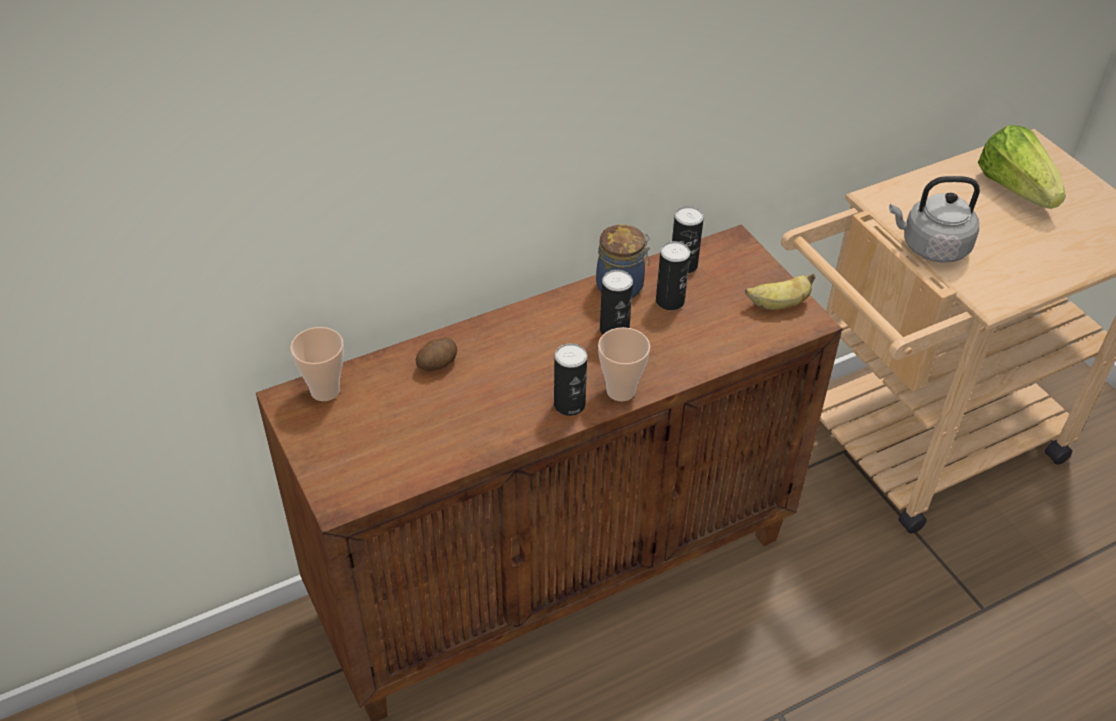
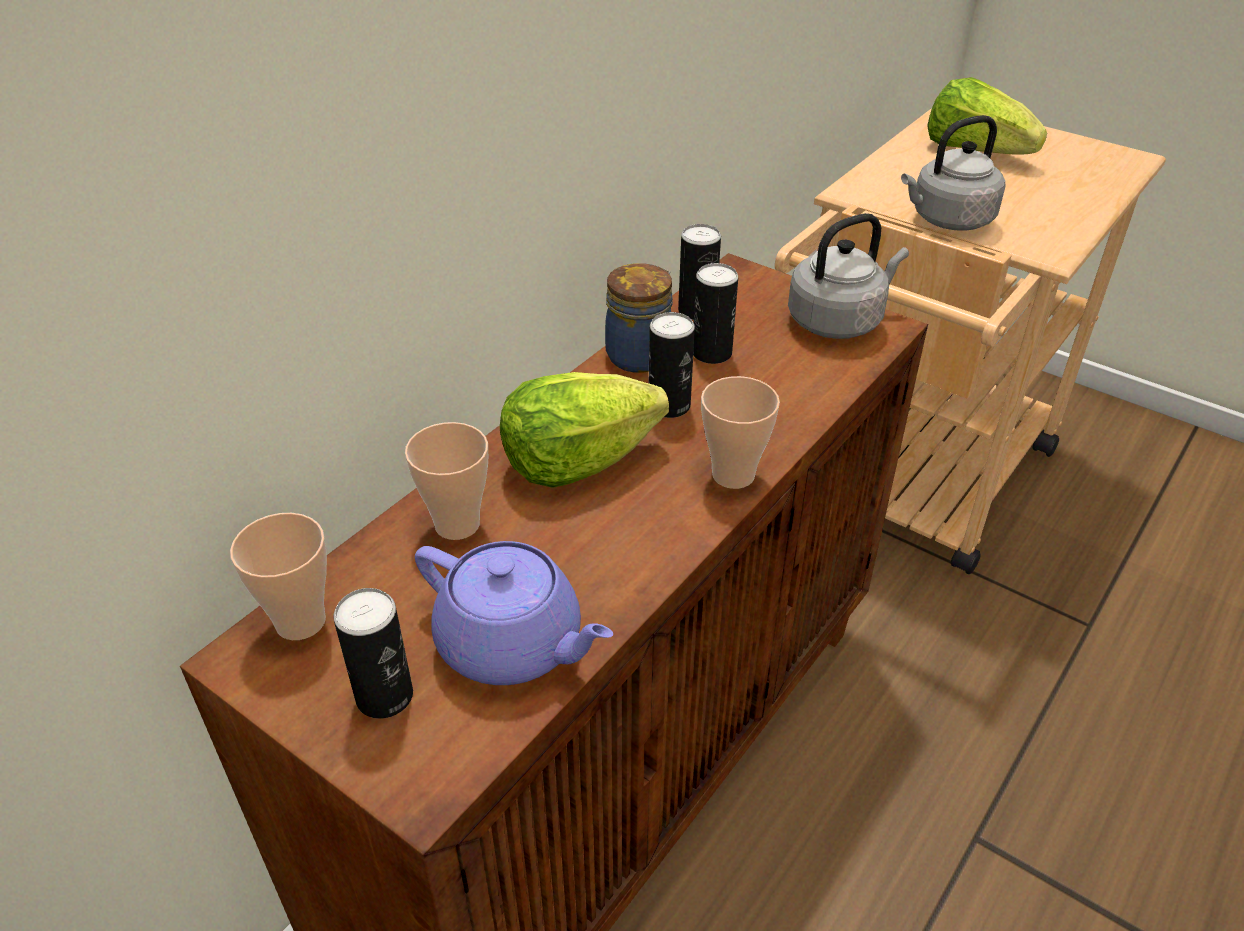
camera: 25 degrees left, 5 degrees down
(426, 445) = (512, 644): none -> purple teapot
(438, 364) = (457, 524): potato -> cup
(531, 348) = (577, 462): none -> lettuce
(569, 404) = (679, 515): can -> can (384, 696)
(778, 305) = (838, 320): banana -> grey kettle

